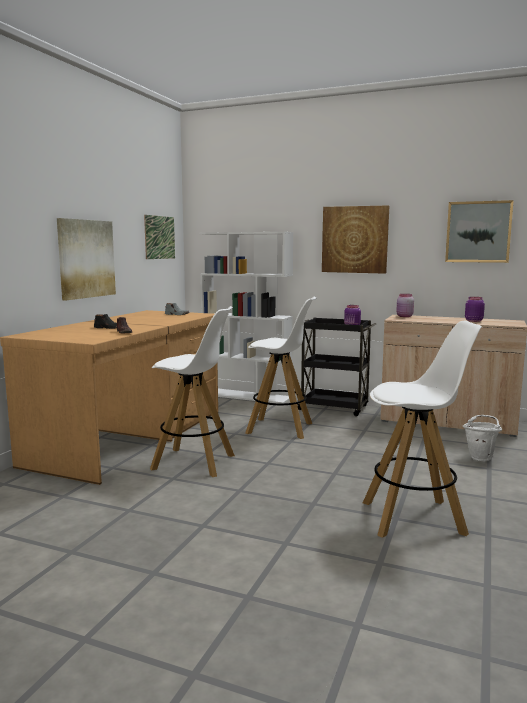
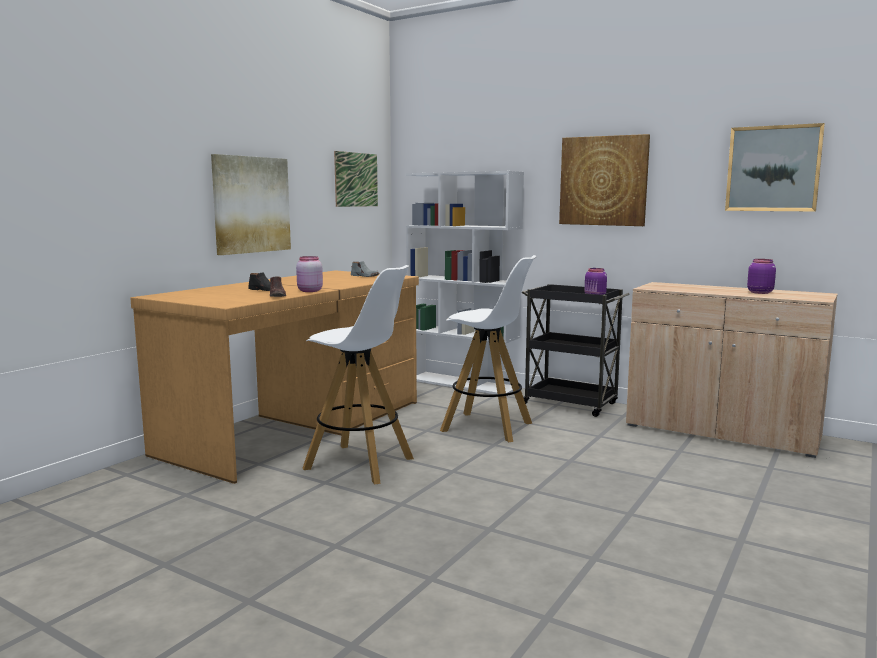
camera: 10 degrees right, 0 degrees up
(404, 316) = (665, 284): pink jar -> pink jar (309, 291)
(414, 518) = (620, 560): white stool -> none
(481, 457) = (751, 483): white bucket -> none

